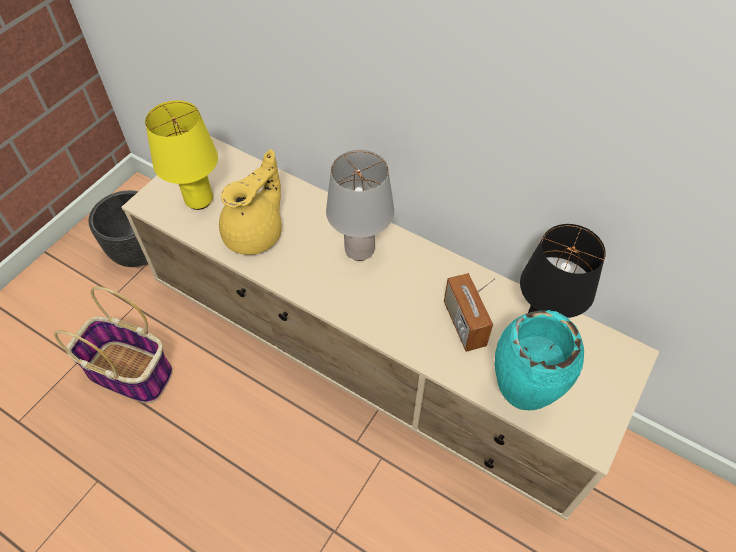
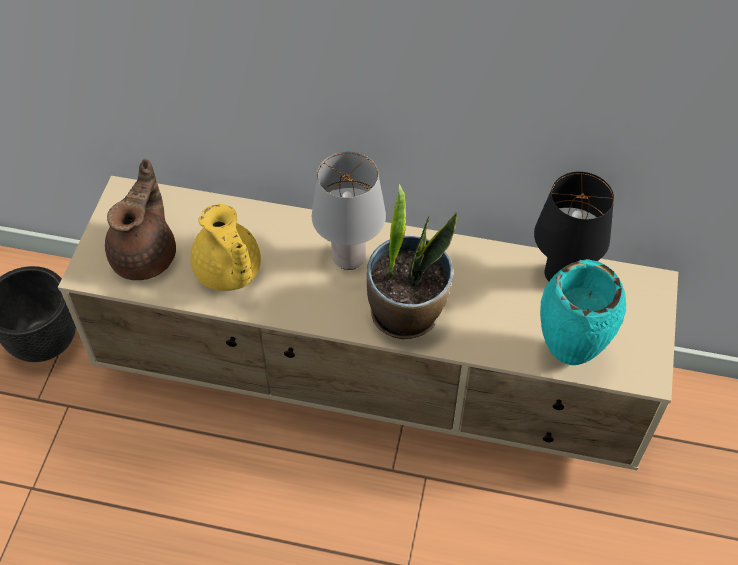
camera: 20 degrees left, 0 degrees up
(131, 372) = (103, 480): basket -> none
(199, 201) = (146, 255): yellow table lamp -> brown teapot
(256, 234) = (228, 273): yellow teapot -> yellow teapot turned 135 degrees clockwise
(388, 312) = (406, 312): none -> potted plant
(464, 324) = (486, 302): radio -> none

